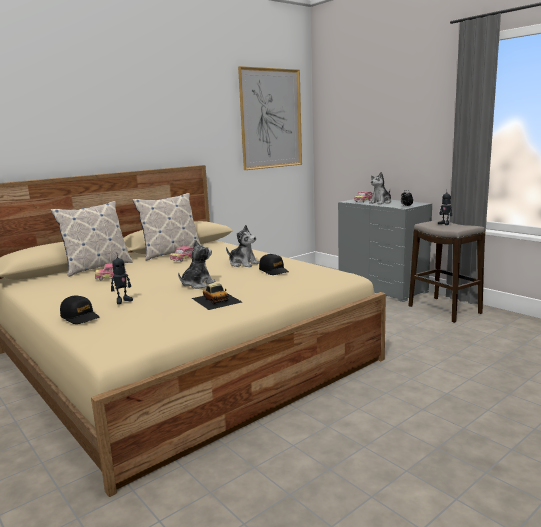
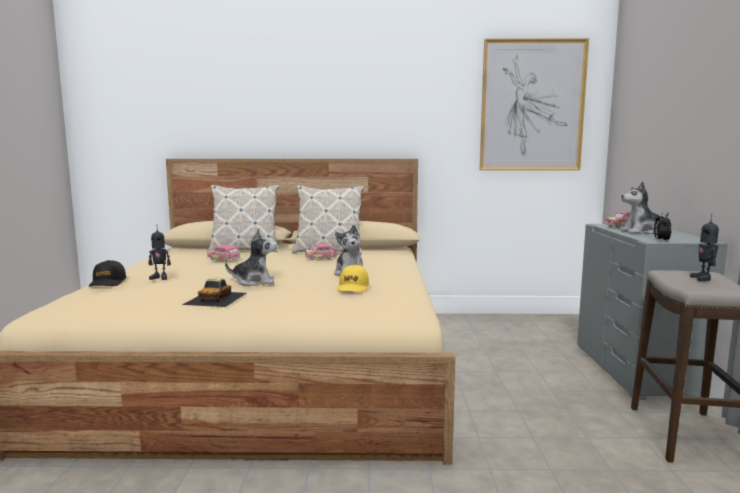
camera: 40 degrees right, 5 degrees down
(274, 271) = (353, 287): black cap -> yellow cap

